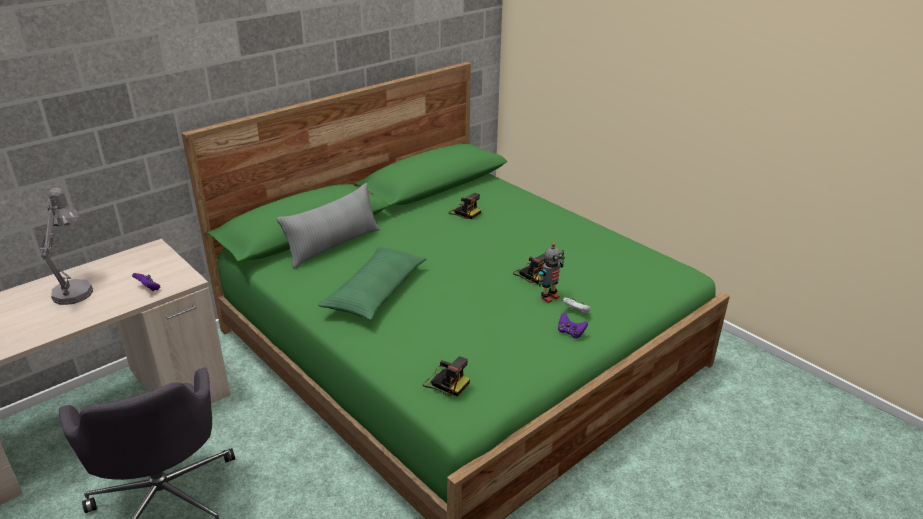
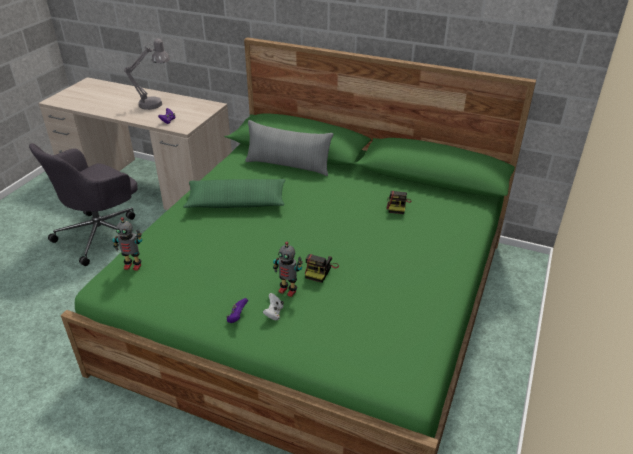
camera: 65 degrees right, 5 degrees up
(445, 382) = (133, 266): camera -> toy robot

